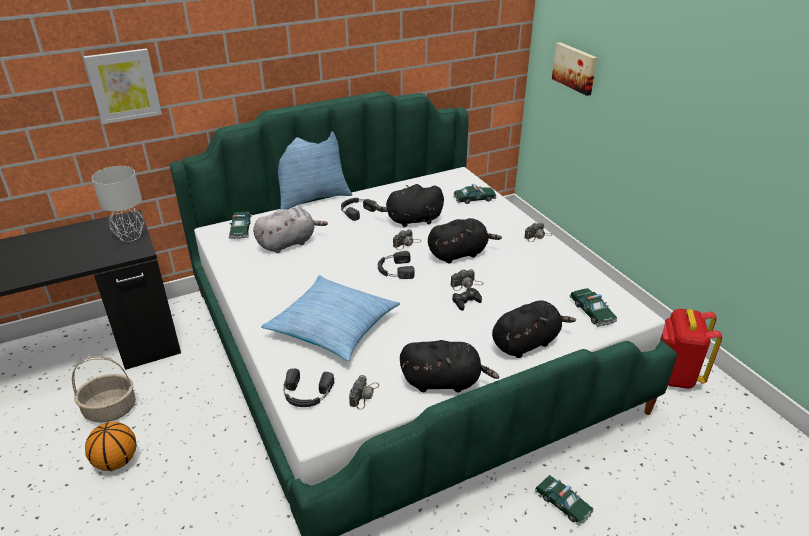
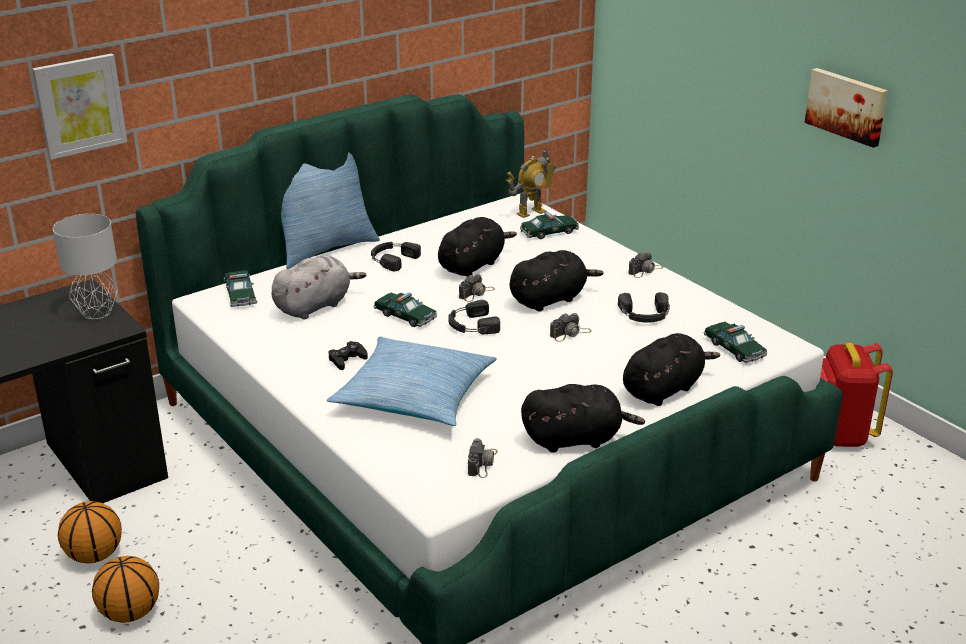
camera: 10 degrees left, 5 degrees down
(111, 409) = (95, 555): basket -> basketball
(306, 394) = (410, 469): black headphones -> black headphones (644, 315)
(411, 220) = (473, 265): black plush toy -> black plush toy turned 150 degrees clockwise
(466, 182) = (531, 212): none -> toy robot
(466, 301) = (575, 352): black game controller -> black game controller (347, 359)
(562, 503) = (731, 587): toy car -> toy car (405, 316)
(575, 68) = (662, 49): picture -> picture (847, 106)

